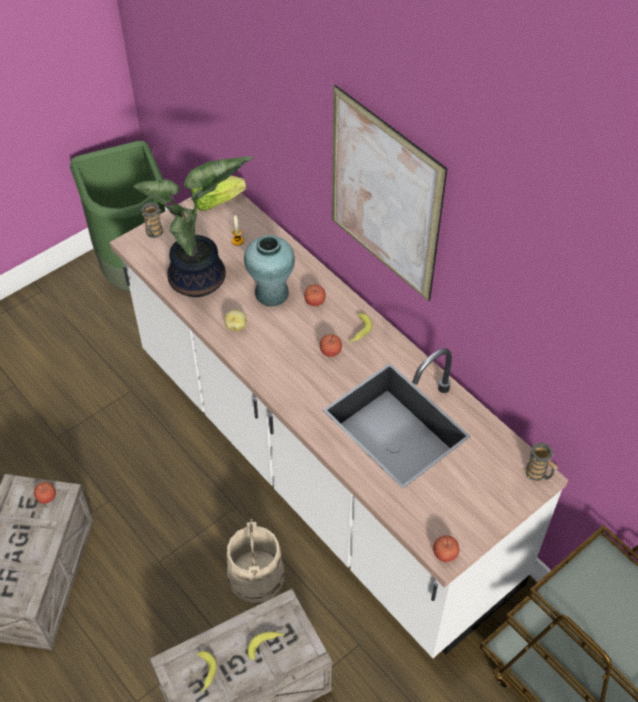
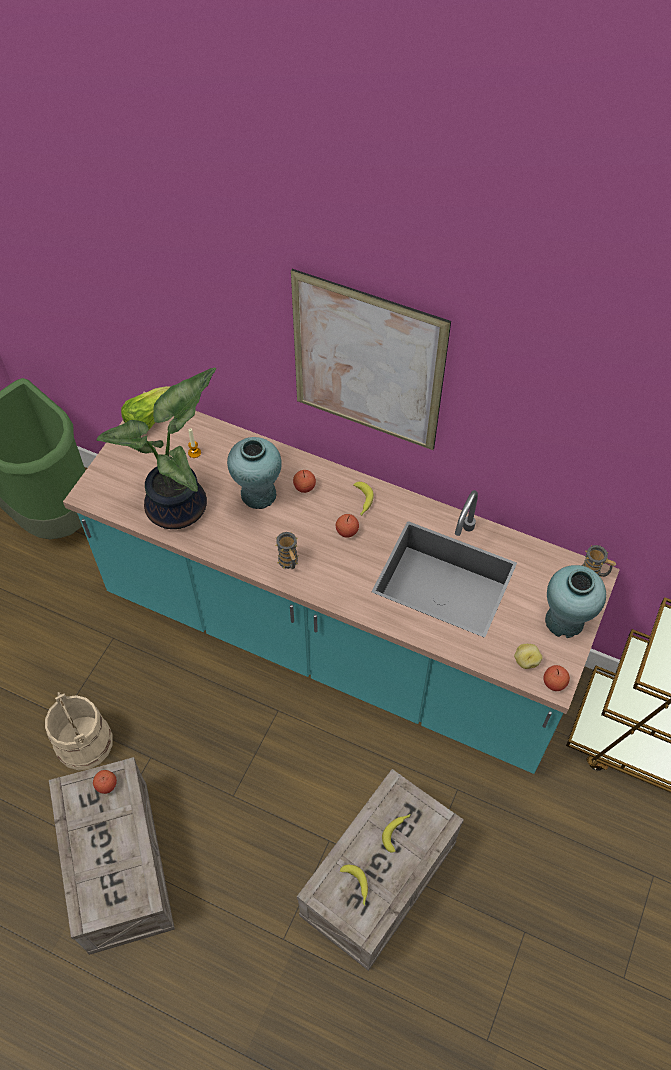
camera: 25 degrees left, 5 degrees up
(154, 234) = (105, 476): mug -> mug (289, 563)
(236, 326) = (242, 540): potato -> potato (526, 660)
(256, 576) = (332, 768): beige bucket -> beige bucket (84, 742)
(319, 466) = (335, 638): white counter -> turquoise counter
(487, 504) = (565, 621): none -> turquoise vase

